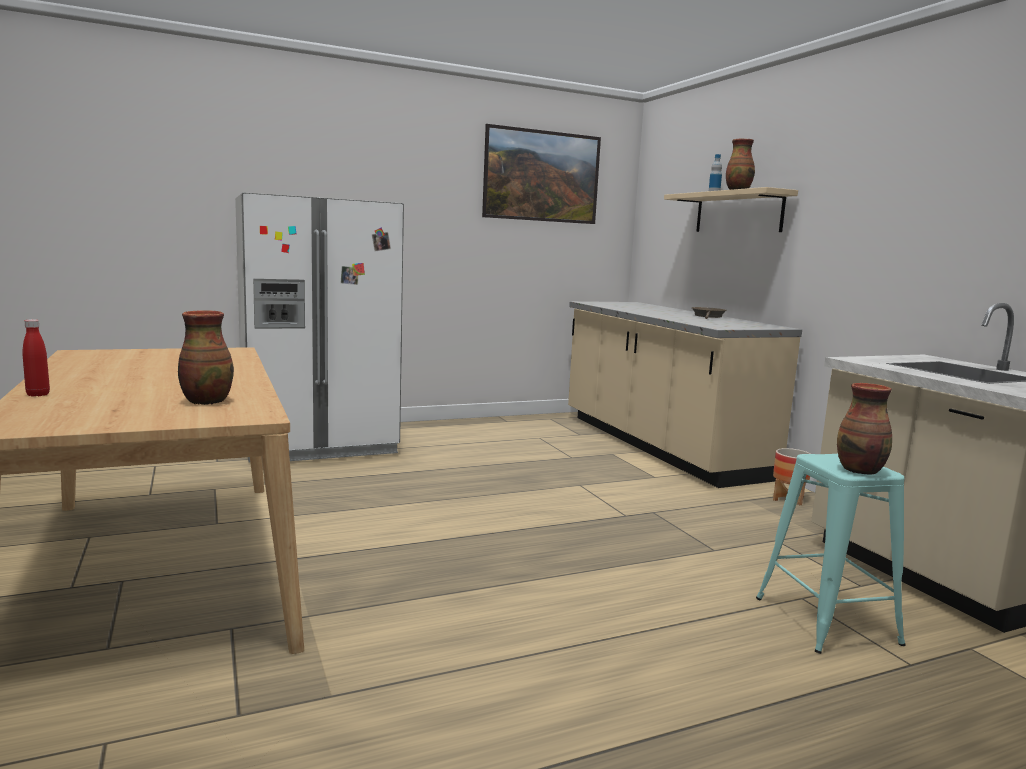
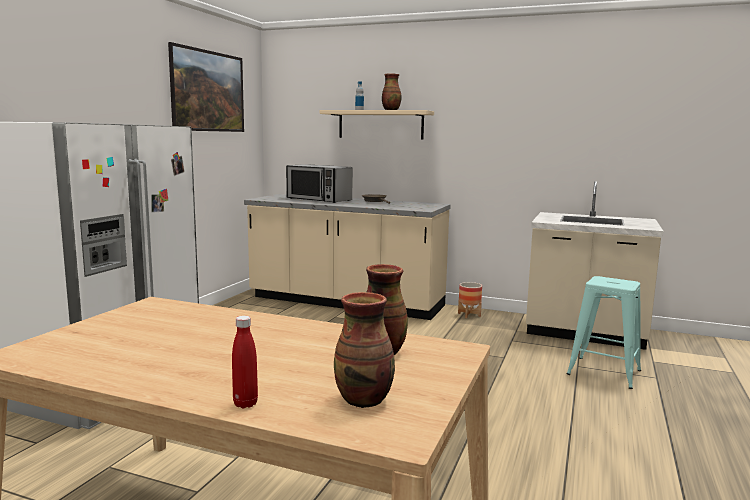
camera: 45 degrees left, 0 degrees up
(647, 308) = (319, 199): none -> microwave
(861, 470) = (625, 284): vase -> vase (365, 399)

